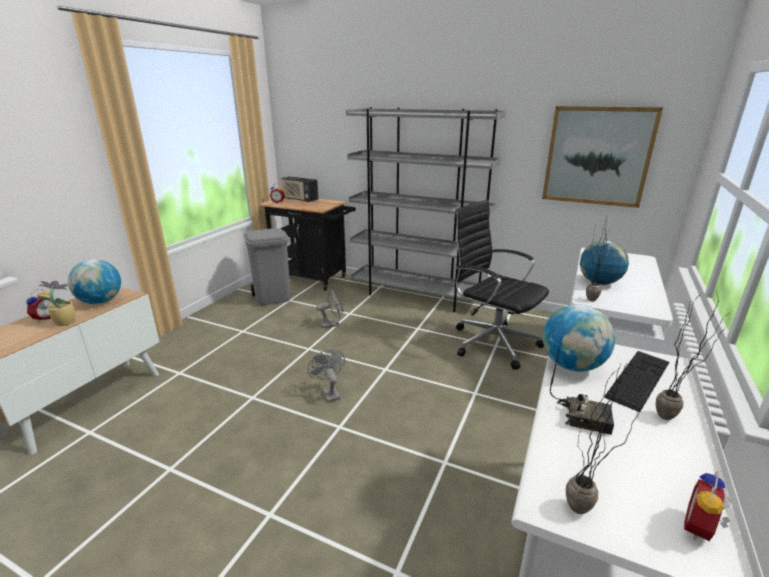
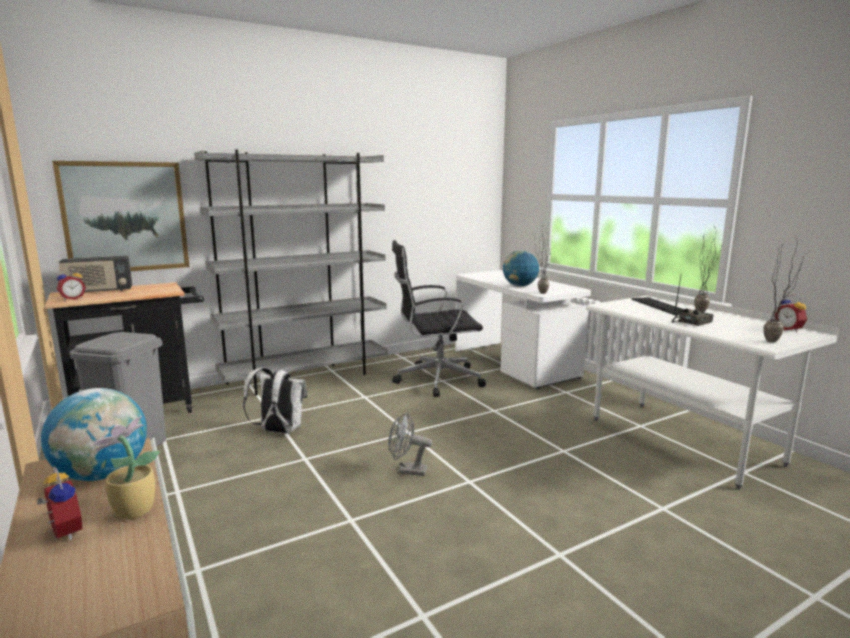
camera: 55 degrees left, 10 degrees down
(333, 324) = (278, 431): grey fan -> white backpack
(572, 365) = (633, 311): globe -> none
(597, 156) = (441, 195): picture -> picture (125, 217)

